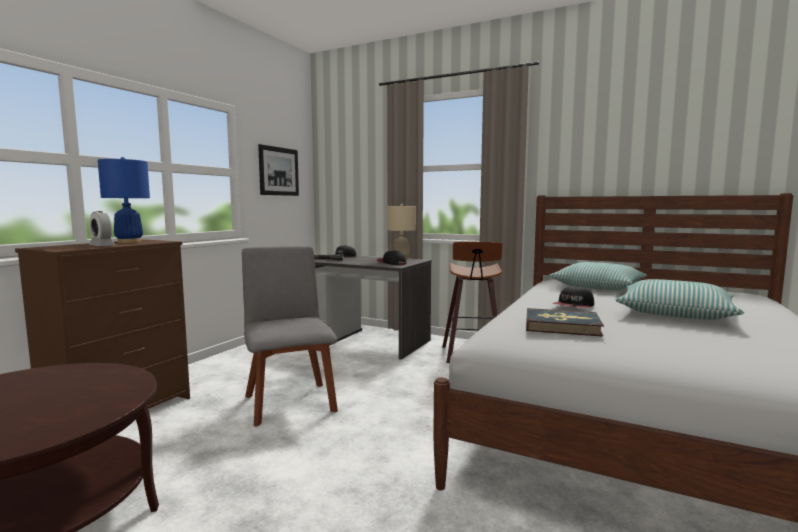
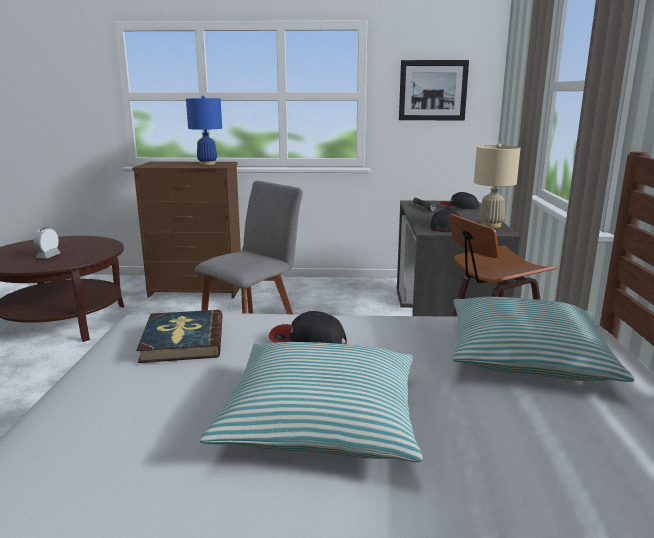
camera: 65 degrees right, 10 degrees up
(102, 246) = (173, 165): alarm clock -> alarm clock (48, 256)

